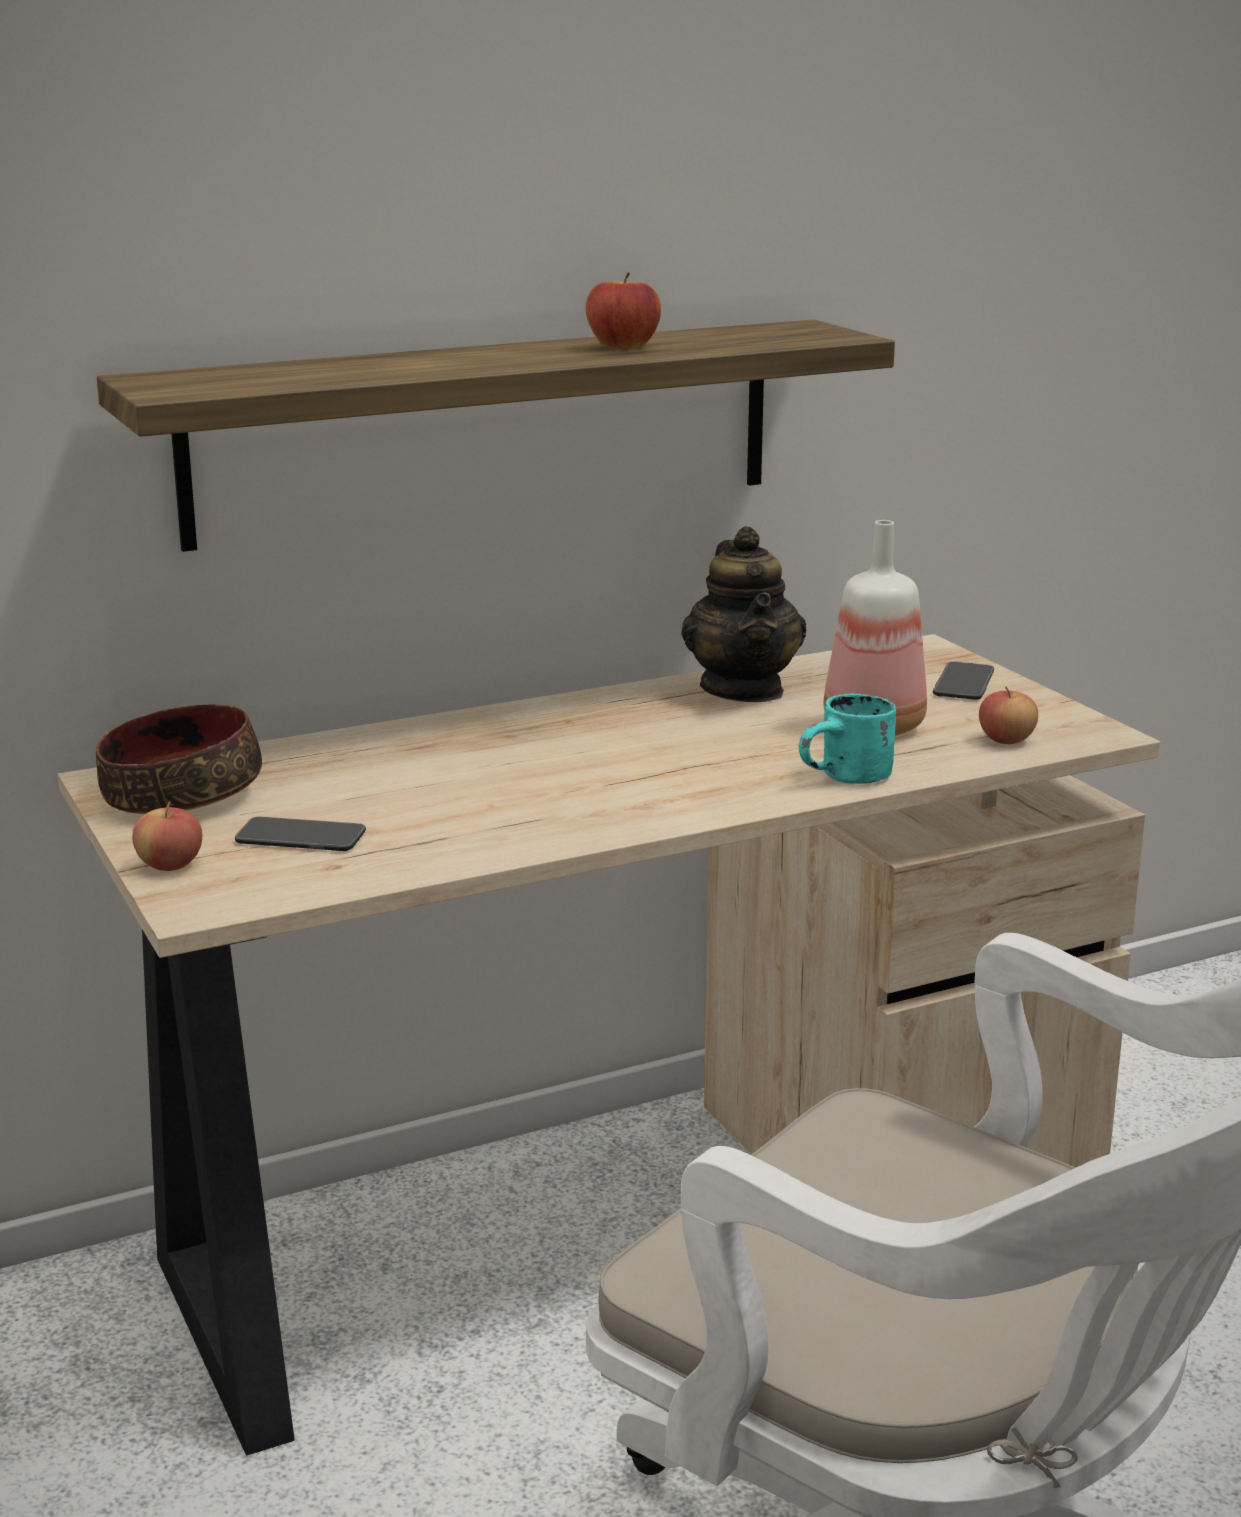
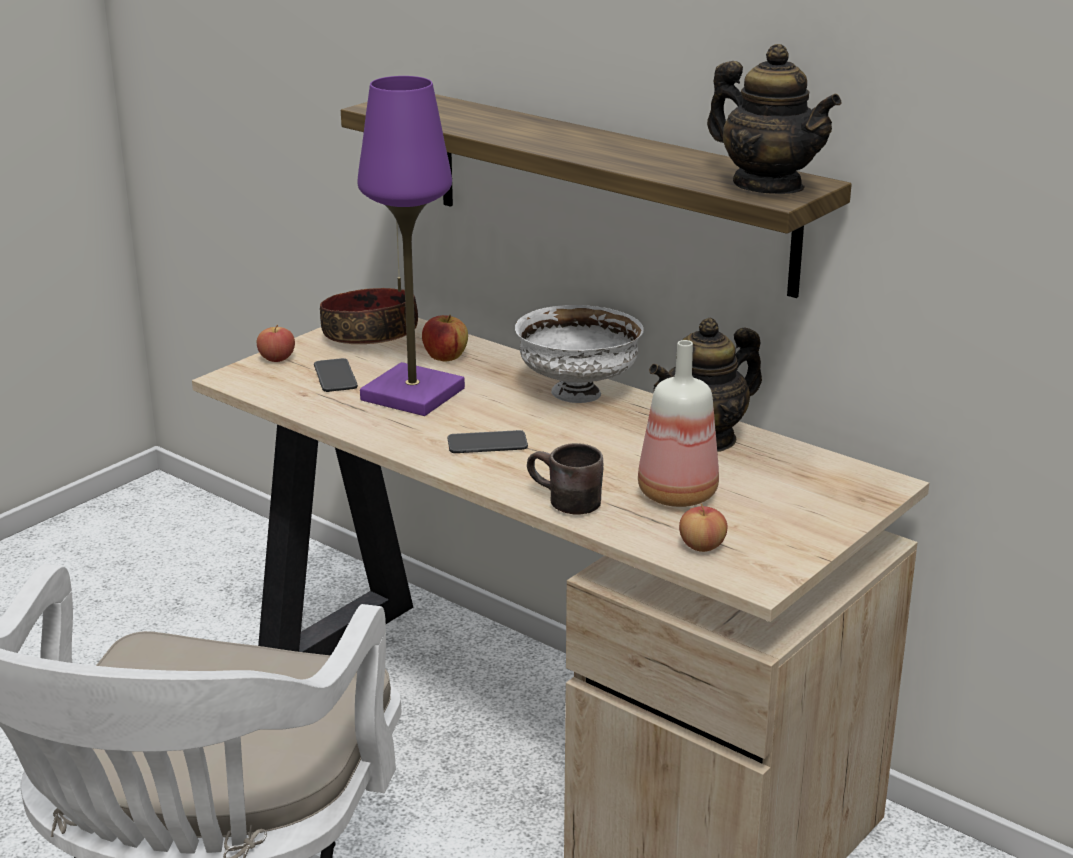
camera: 65 degrees right, 5 degrees up
(430, 802) = (412, 394): none -> purple table lamp
(543, 719) = (577, 392): none -> white bowl
(623, 347) = (643, 157): apple -> apple (445, 357)
(797, 333) = (768, 186): none -> teapot
(849, 779) = (563, 504): turquoise mug -> brown mug
(963, 683) = (815, 512): phone -> phone (487, 444)

